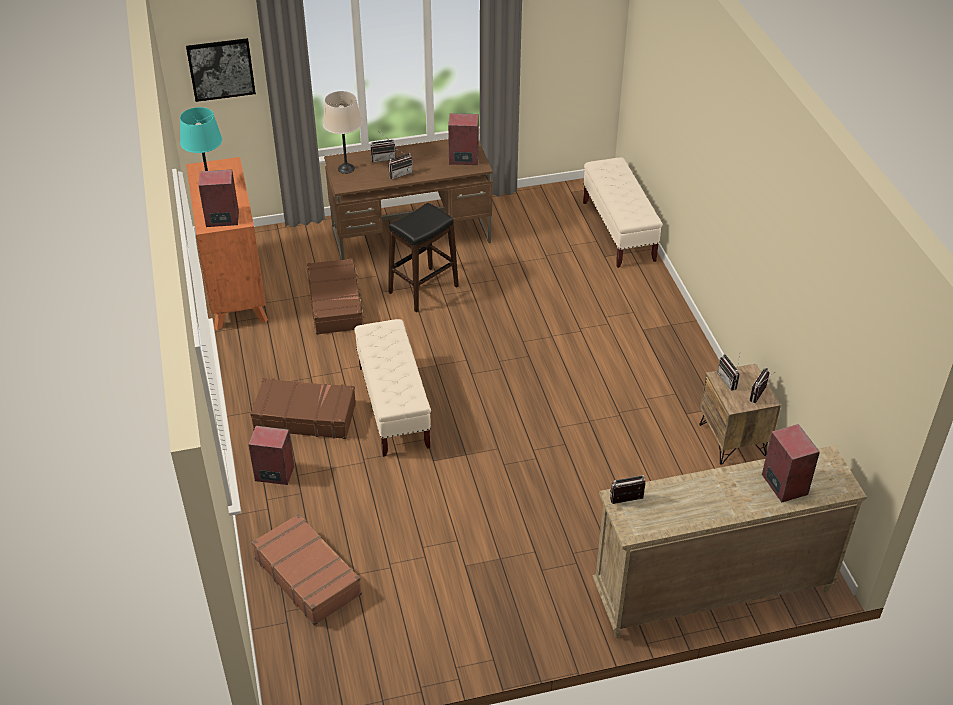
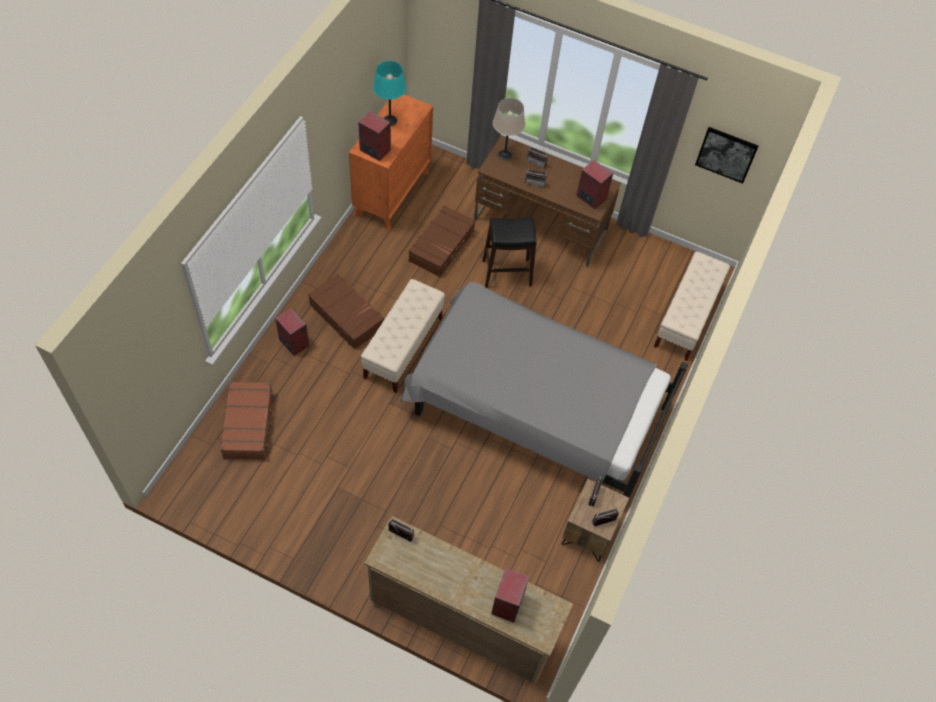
camera: 35 degrees right, 15 degrees up
(221, 69) = (448, 36): picture -> picture (726, 154)
(570, 375) = (534, 406): none -> grey bed

